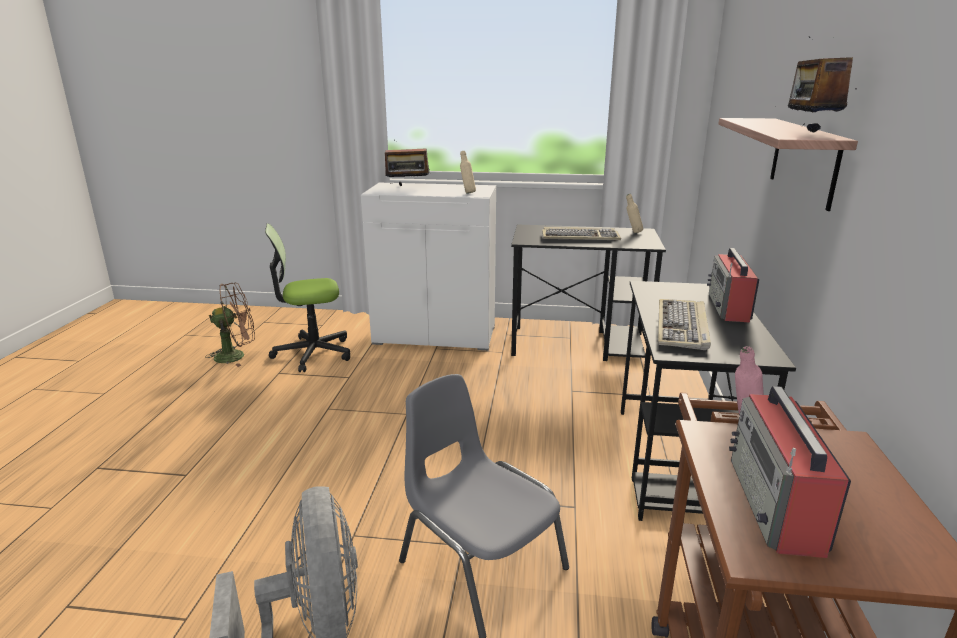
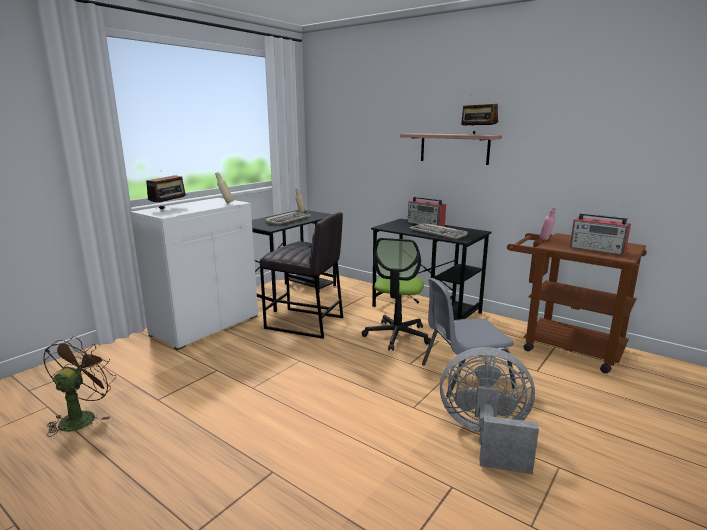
camera: 60 degrees left, 5 degrees down
(313, 353) = (148, 377): office chair -> office chair (397, 336)
(504, 383) = (304, 323): none -> grey stool

